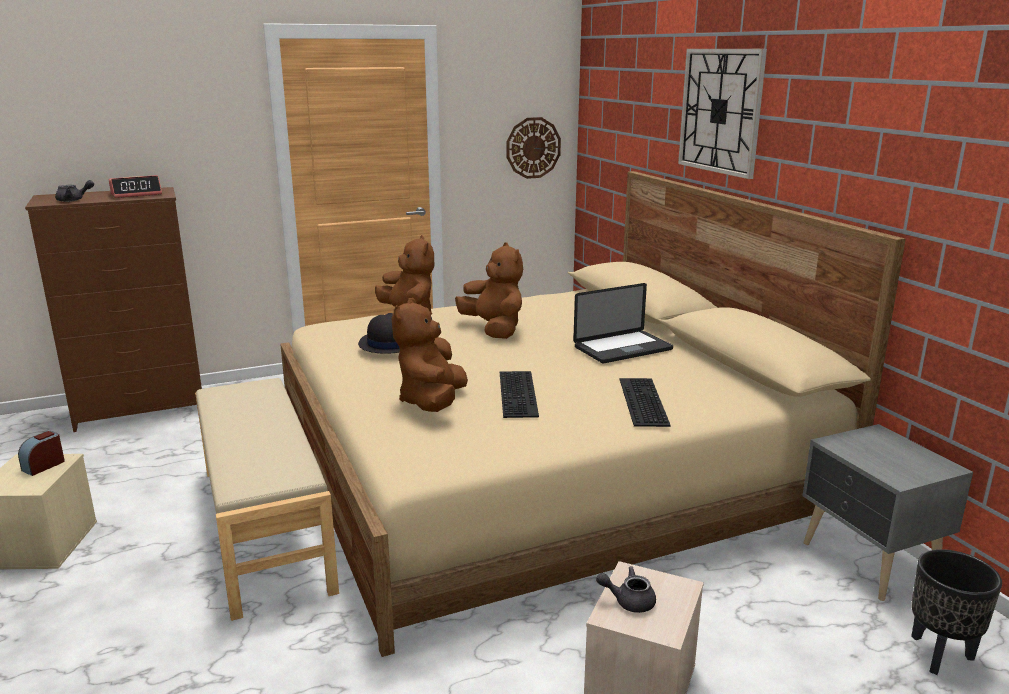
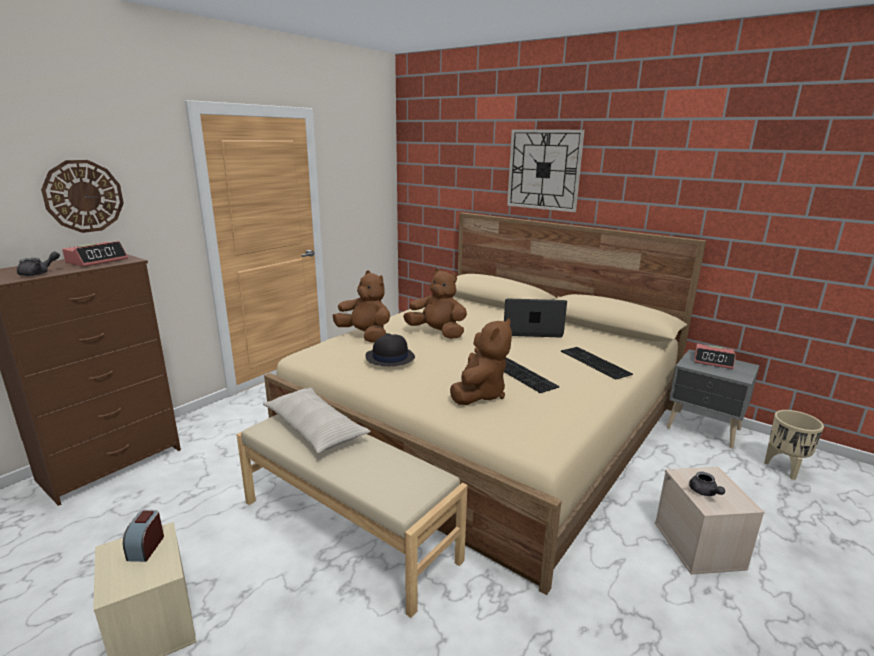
camera: 30 degrees left, 0 degrees up
(257, 403) = (315, 429): none -> beige pillow
(432, 402) = (479, 394): brown plush toy -> brown plush toy turned 135 degrees counterclockwise
(533, 148) = (374, 200): wall clock -> wall clock (84, 196)
(623, 348) = (531, 331): laptop -> laptop turned 120 degrees counterclockwise
(628, 601) = (704, 492): grey teapot -> grey teapot turned 75 degrees counterclockwise
(890, 448) = (713, 361): none -> alarm clock
(940, 655) = (784, 469): black planter -> beige planter

